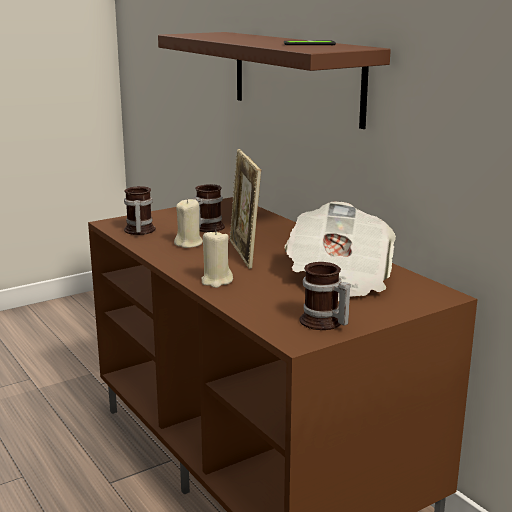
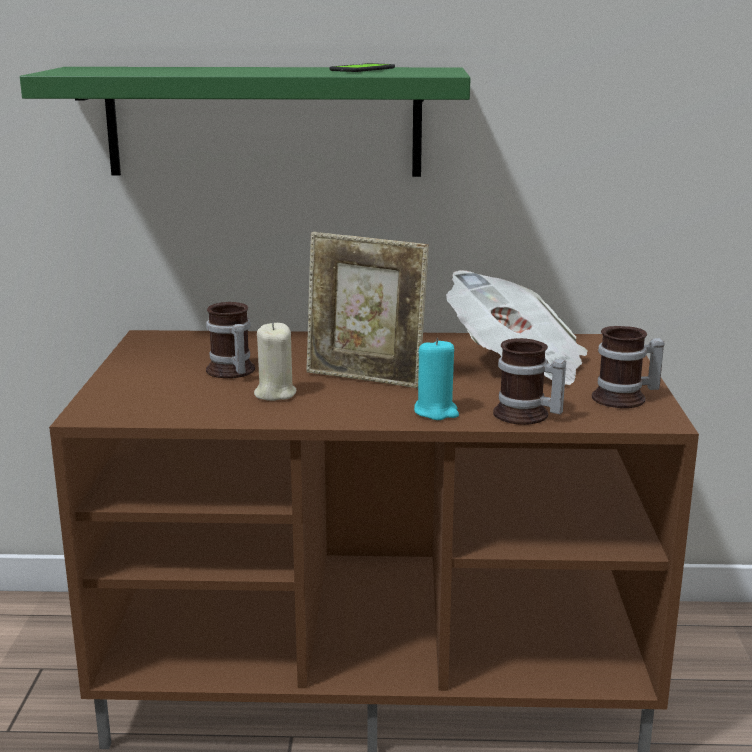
camera: 55 degrees left, 0 degrees up
(138, 231) = (164, 407): mug -> mug (525, 416)
(216, 281) = (436, 412): beige candle -> turquoise candle
(295, 76) = (264, 122): brown shelf -> green shelf

